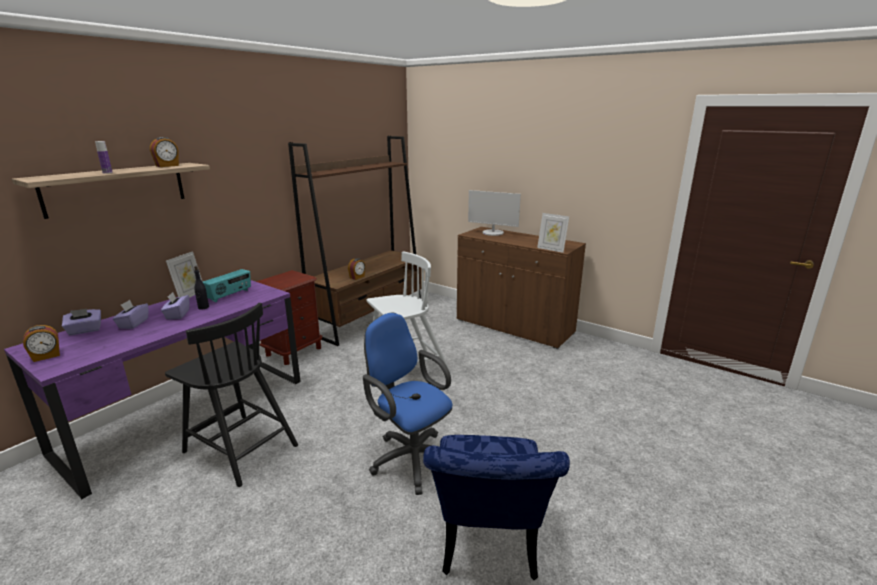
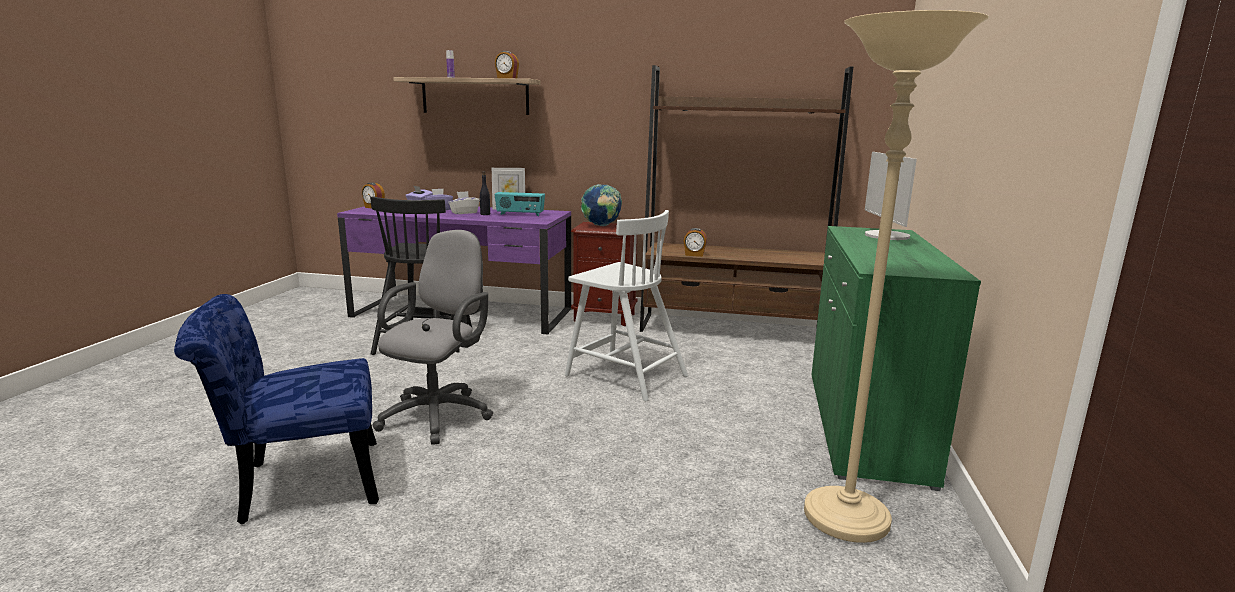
camera: 65 degrees right, 5 degrees down
(177, 315) = (464, 212): purple tissue box -> white tissue box
(280, 280) = (601, 226): none -> globe
(410, 457) = (440, 414): blue office chair -> grey office chair
(514, 326) = (864, 425): brown cabinet -> green cabinet
(551, 249) = (865, 264): picture frame -> none
(588, 358) = (846, 519): none -> beige floor lamp

